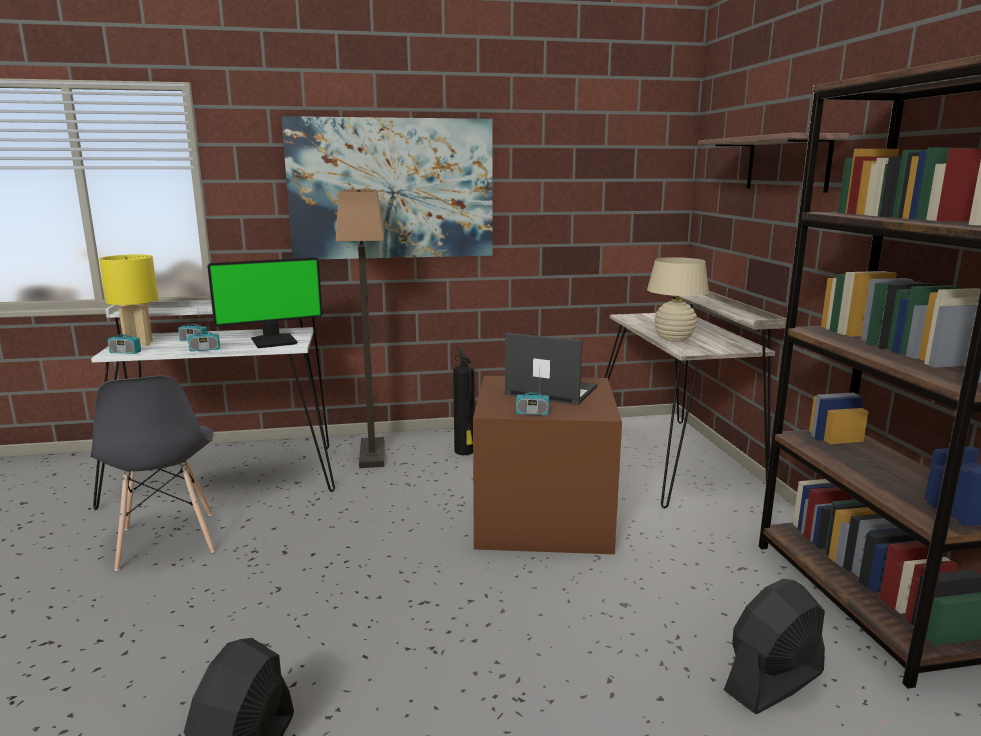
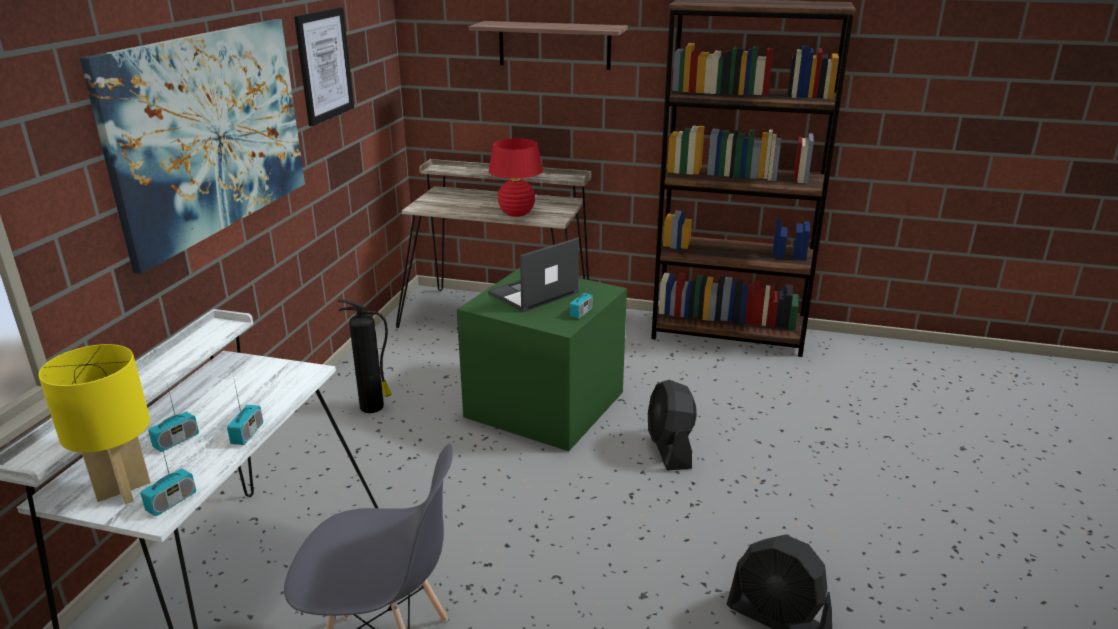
camera: 65 degrees left, 10 degrees up
(274, 341) = (269, 382): monitor -> none
(371, 454) = (309, 466): floor lamp -> none
(545, 516) = (544, 403): brown storage box -> green storage box
(554, 167) = (324, 65): none -> picture
(673, 339) = (516, 213): beige table lamp -> red table lamp
(773, 682) = (782, 390): black fan -> black fan (669, 448)

